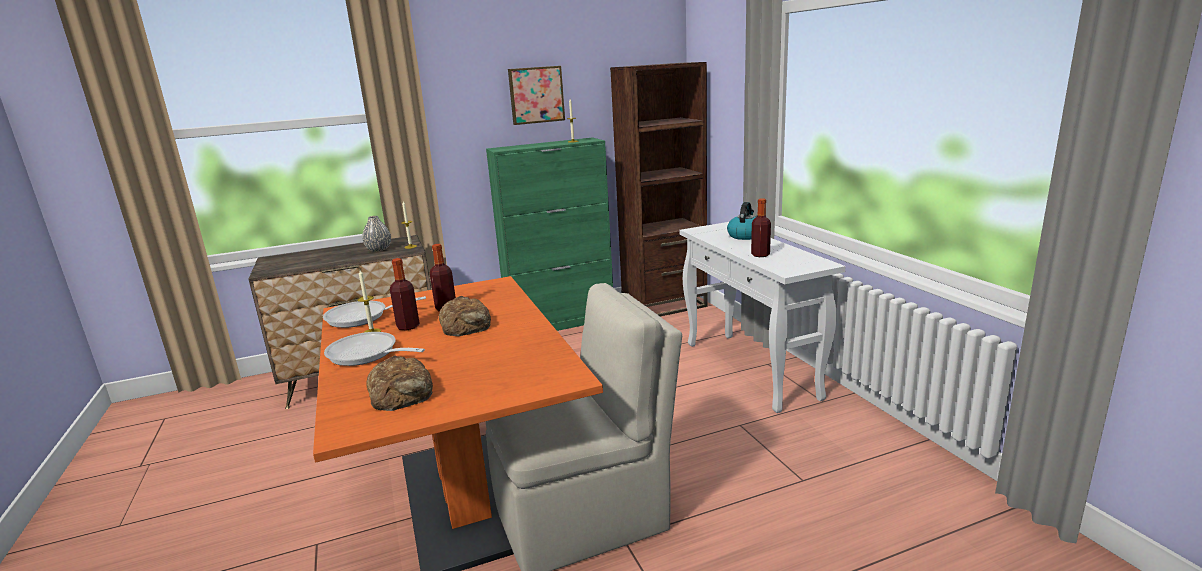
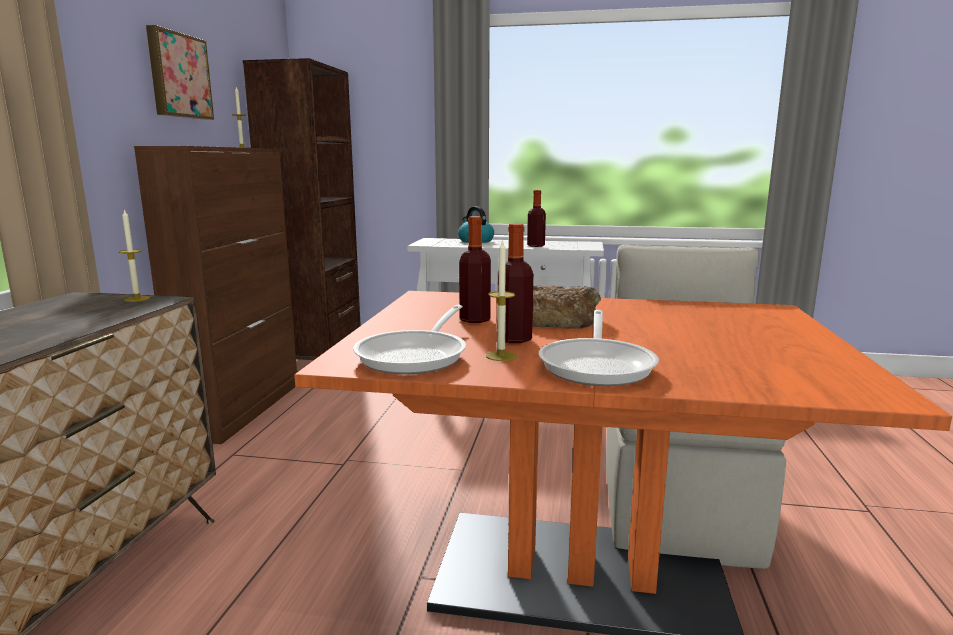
camera: 60 degrees left, 5 degrees down
(367, 354) = (598, 365): frying pan -> frying pan turned 45 degrees counterclockwise
(379, 249) = (78, 312): grey vase -> none
(402, 392) = (761, 360): bread -> none
(561, 323) = (243, 409): green cabinet -> brown cabinet

